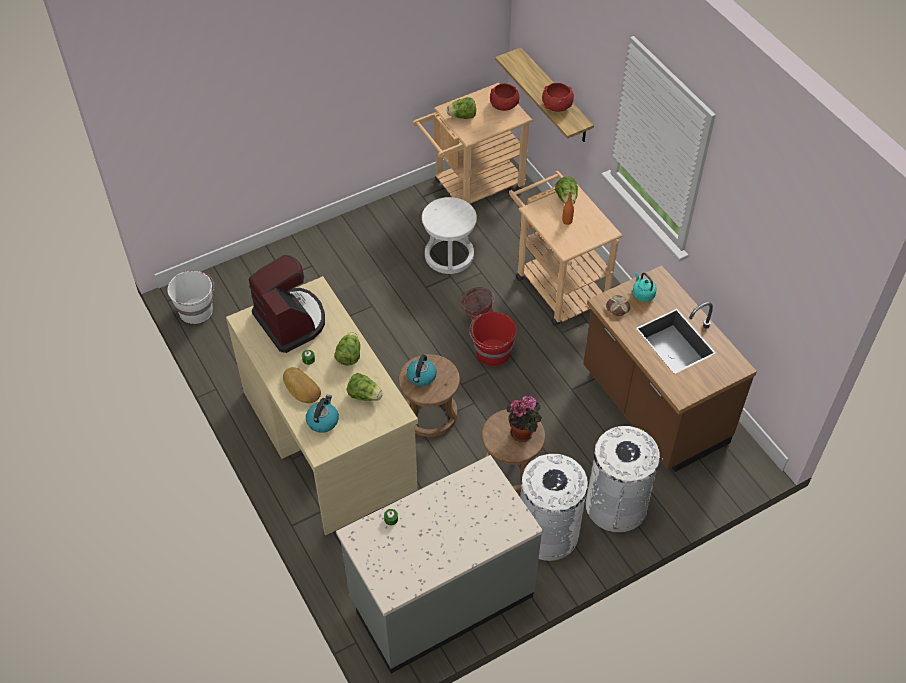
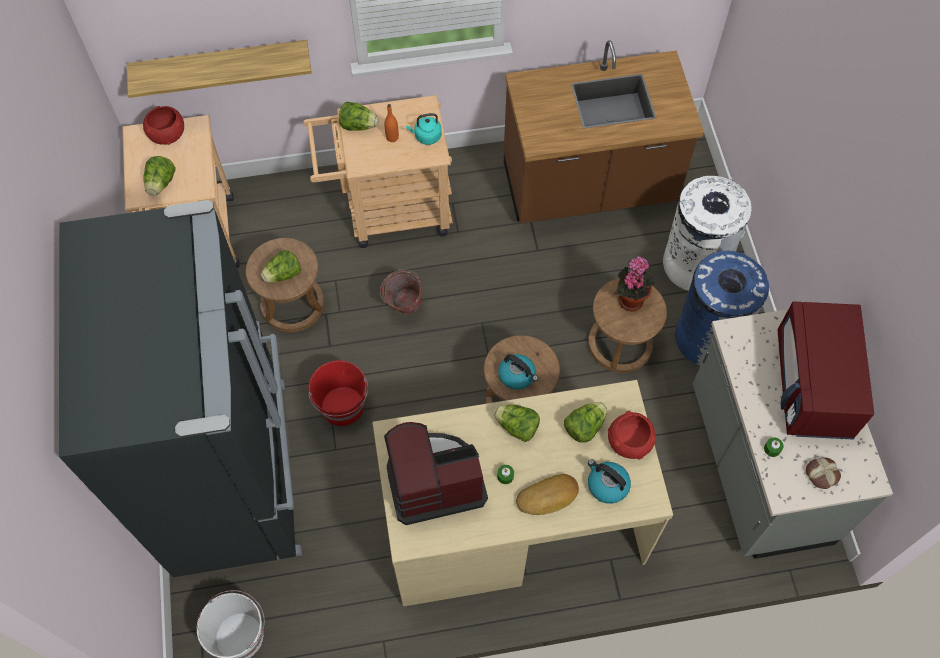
camera: 70 degrees left, 10 degrees up
(307, 269) = (235, 474): none -> black fridge
(444, 219) = (283, 274): none -> lettuce
(449, 255) = (293, 304): white stool -> brown stool
(459, 537) = (813, 386): none -> red microwave
(492, 353) = (457, 308): red bucket -> red bucket (343, 406)
(547, 533) = (708, 337): white trash can -> blue trash can
(557, 105) = (254, 62): red bowl -> red bowl (629, 441)
(617, 308) = (549, 134): bread -> bread (822, 474)
(642, 294) = (539, 105): turquoise kettle -> turquoise kettle (426, 136)

